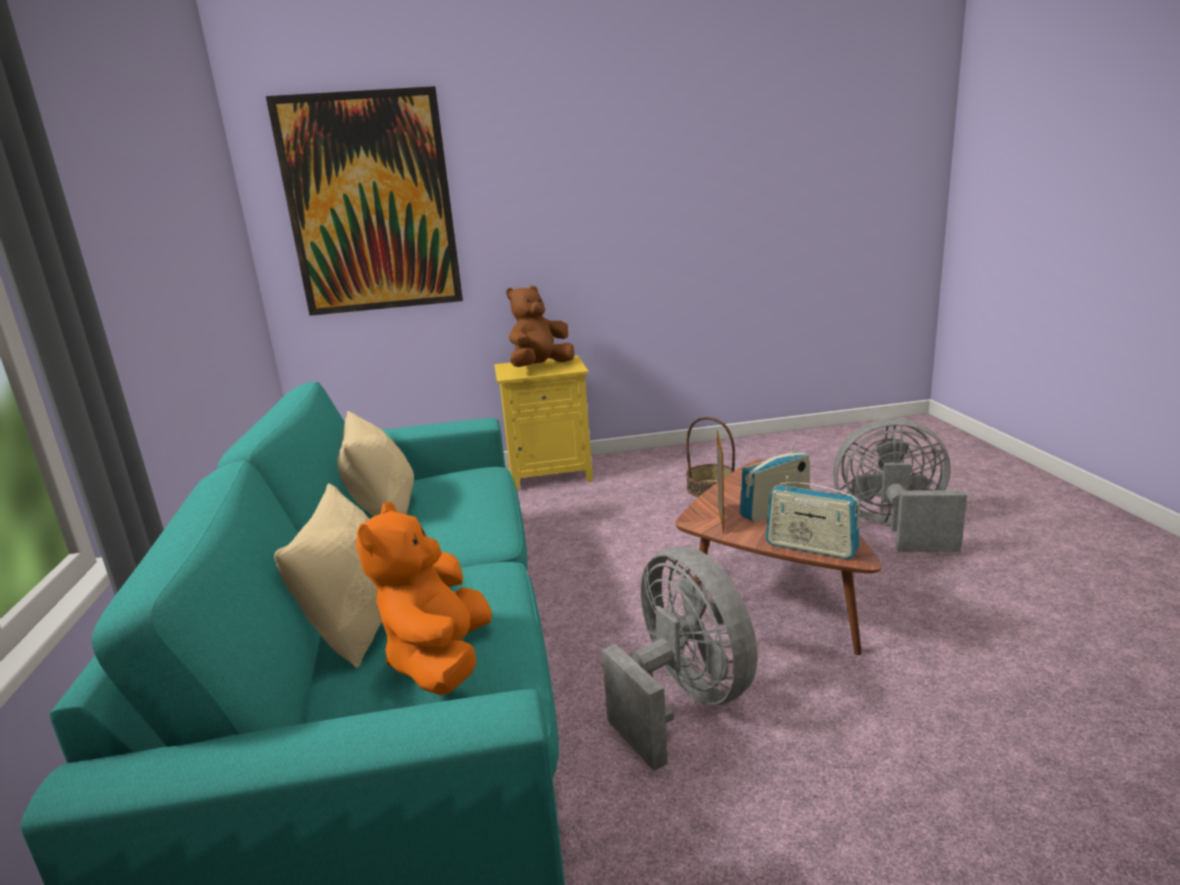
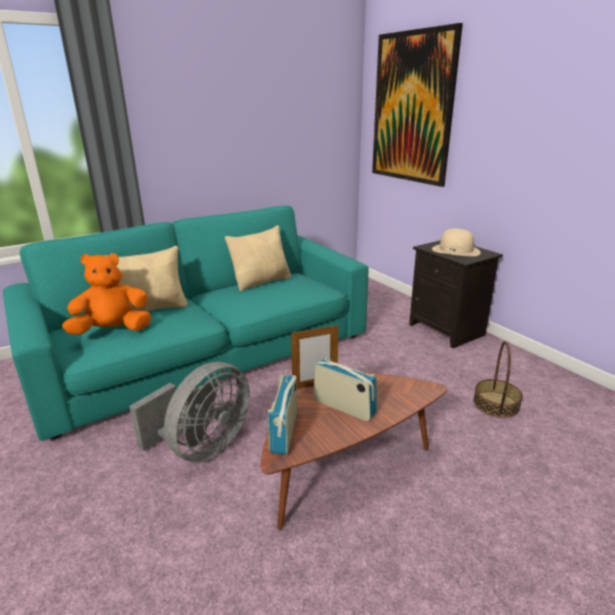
camera: 65 degrees right, 5 degrees up
(540, 367) = (456, 250): brown plush toy -> beige hat
(551, 474) = (448, 330): yellow nightstand -> black nightstand
(894, 528) = (523, 540): grey fan -> none

